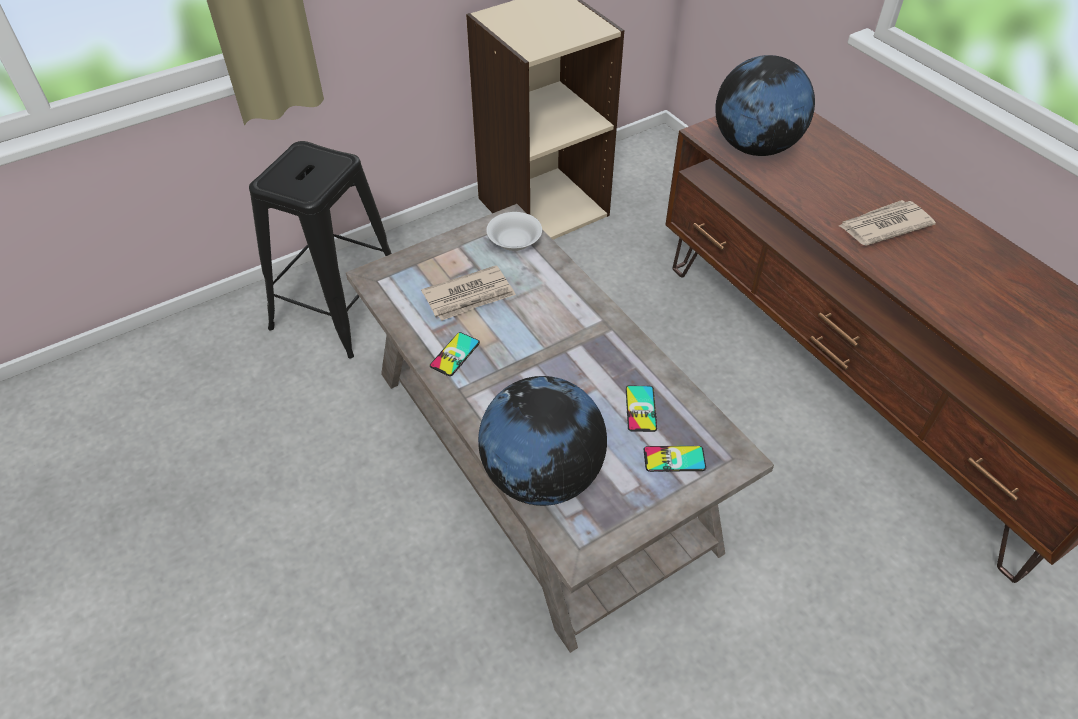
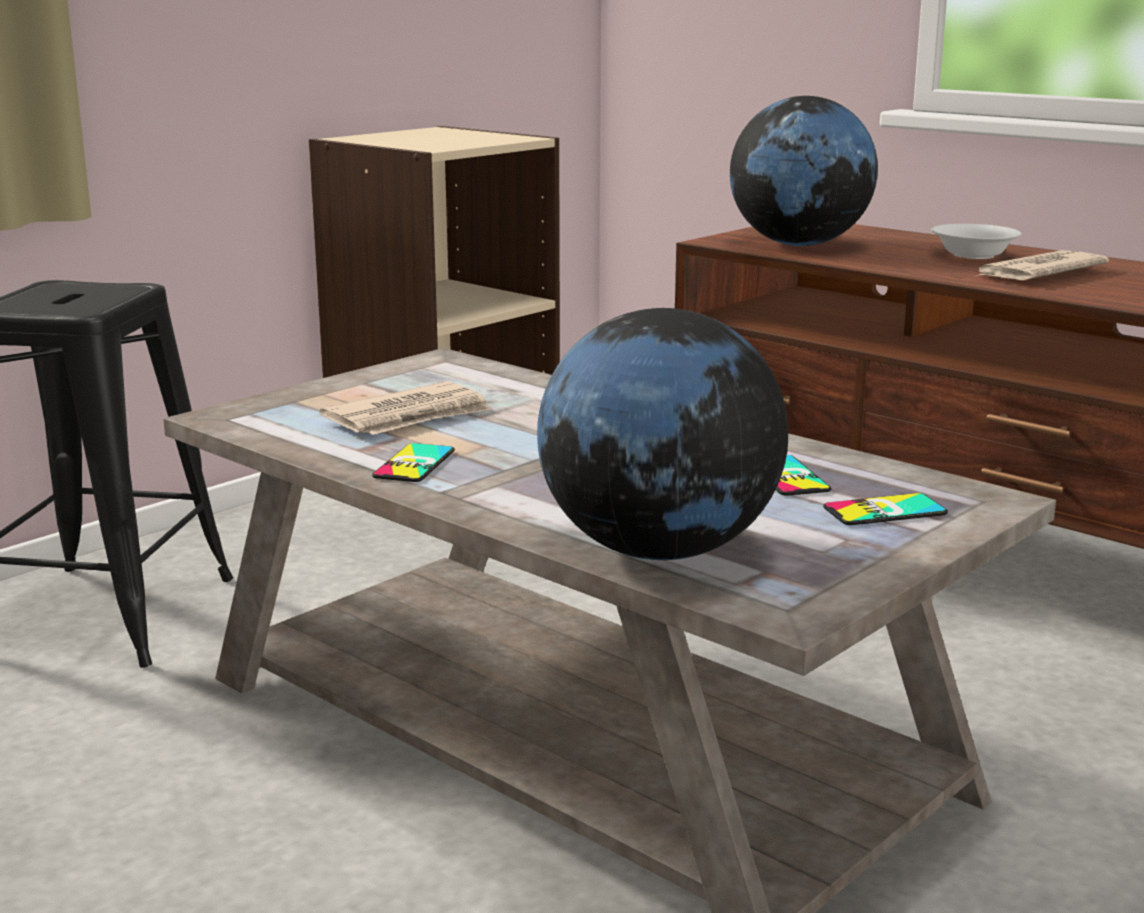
camera: 15 degrees left, 30 degrees down
(514, 241) = (458, 372): white bowl -> white bowl (972, 255)

